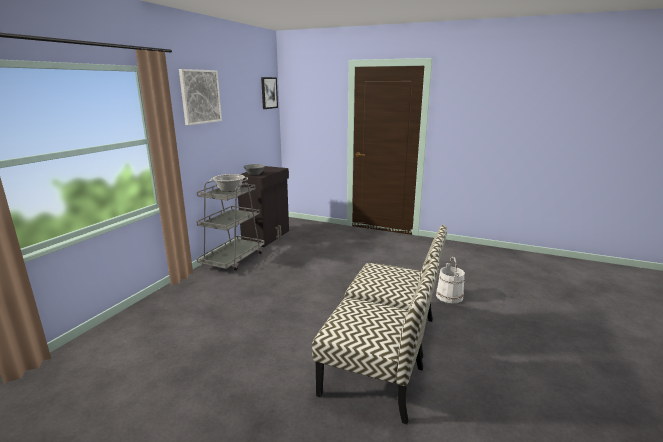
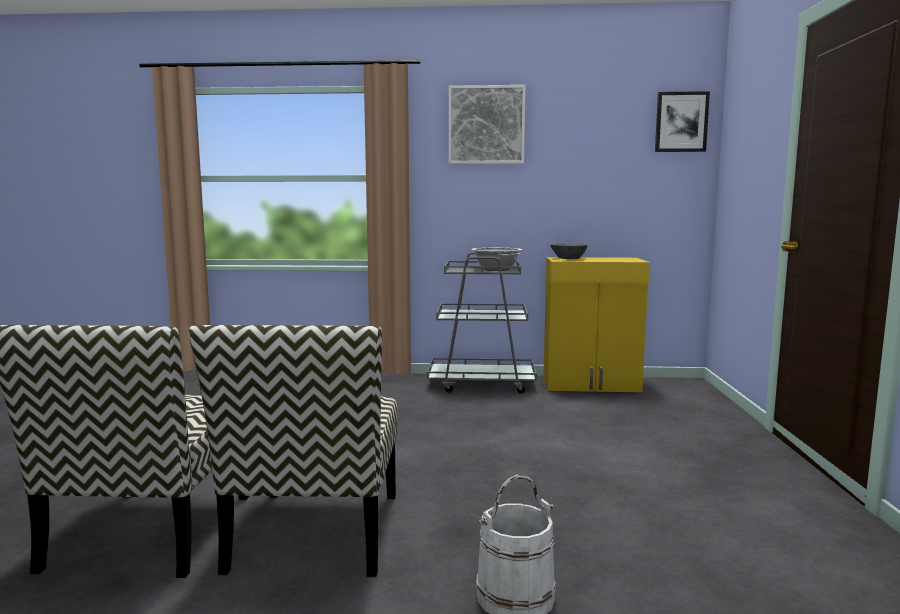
camera: 70 degrees right, 10 degrees down
(267, 236) = (591, 385): black cabinet -> yellow cabinet

